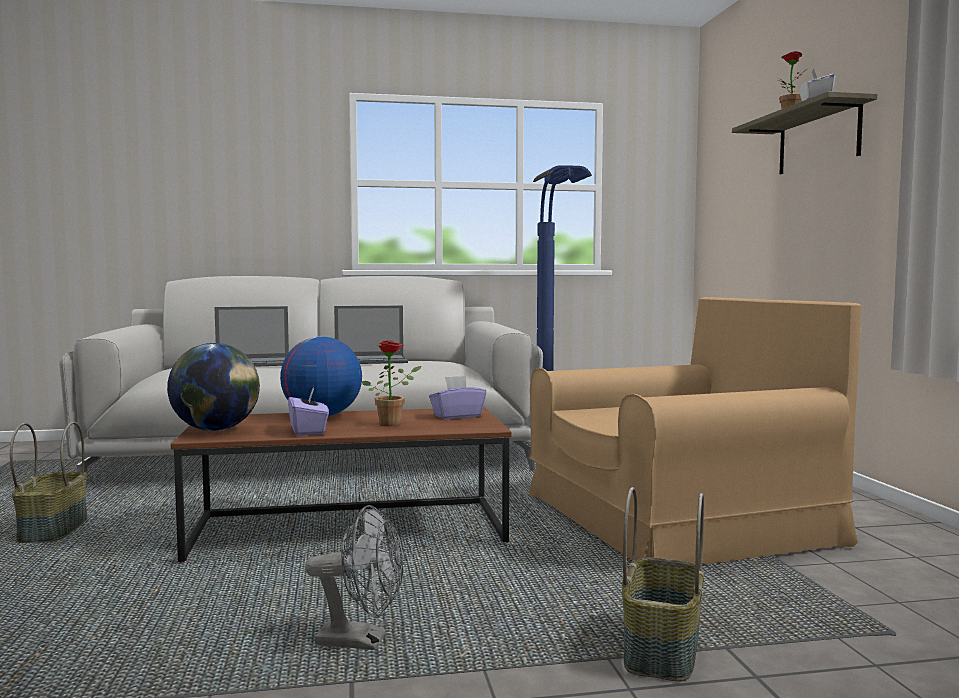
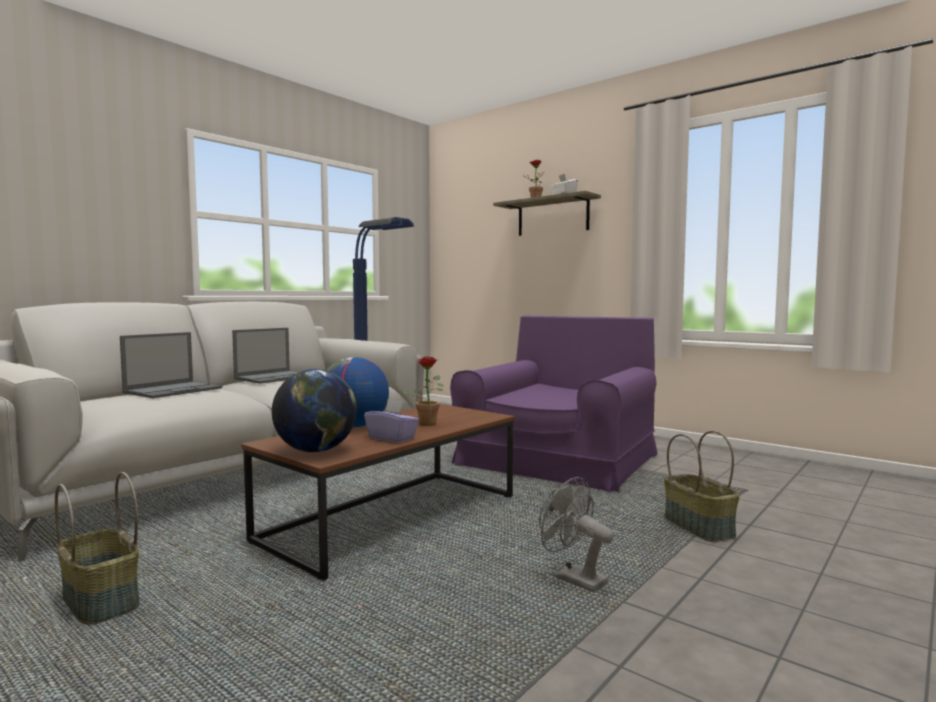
camera: 40 degrees left, 0 degrees up
(362, 641) = (573, 578): grey fan -> grey fan turned 105 degrees counterclockwise
(457, 416) = (447, 411): purple tissue box -> none
(677, 518) = (557, 460): brown armchair -> purple armchair

